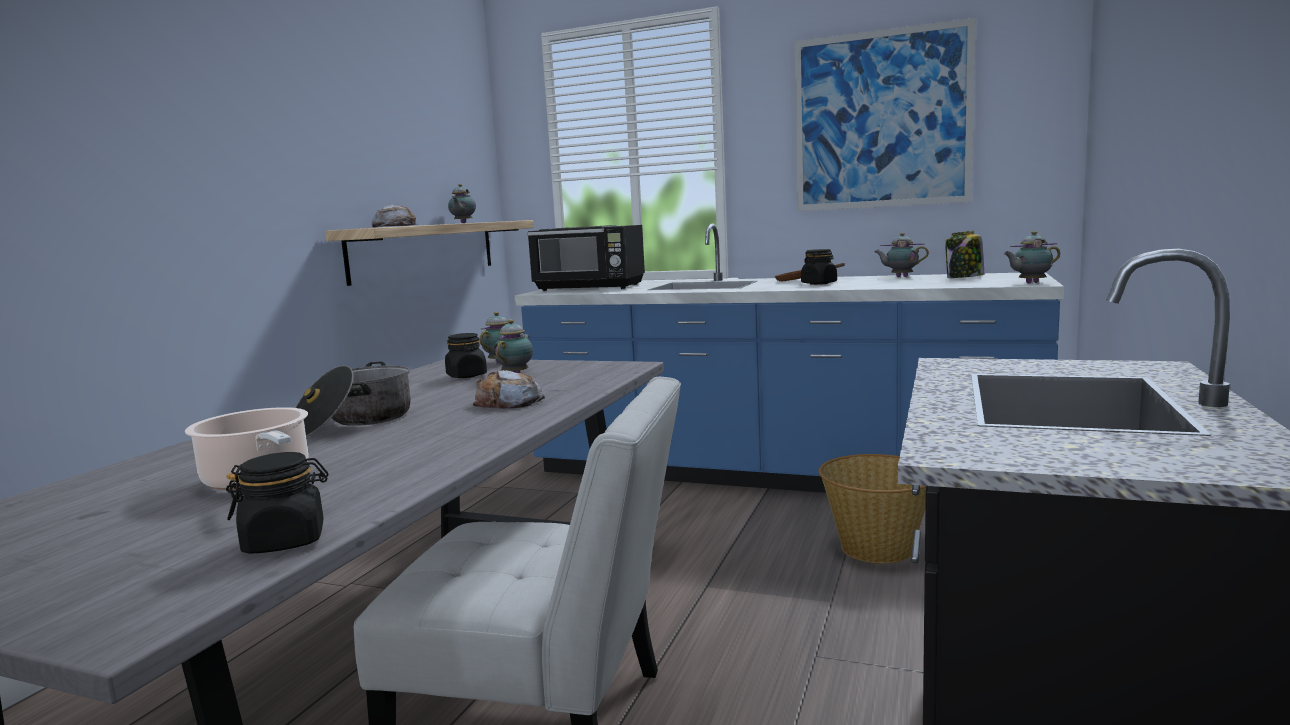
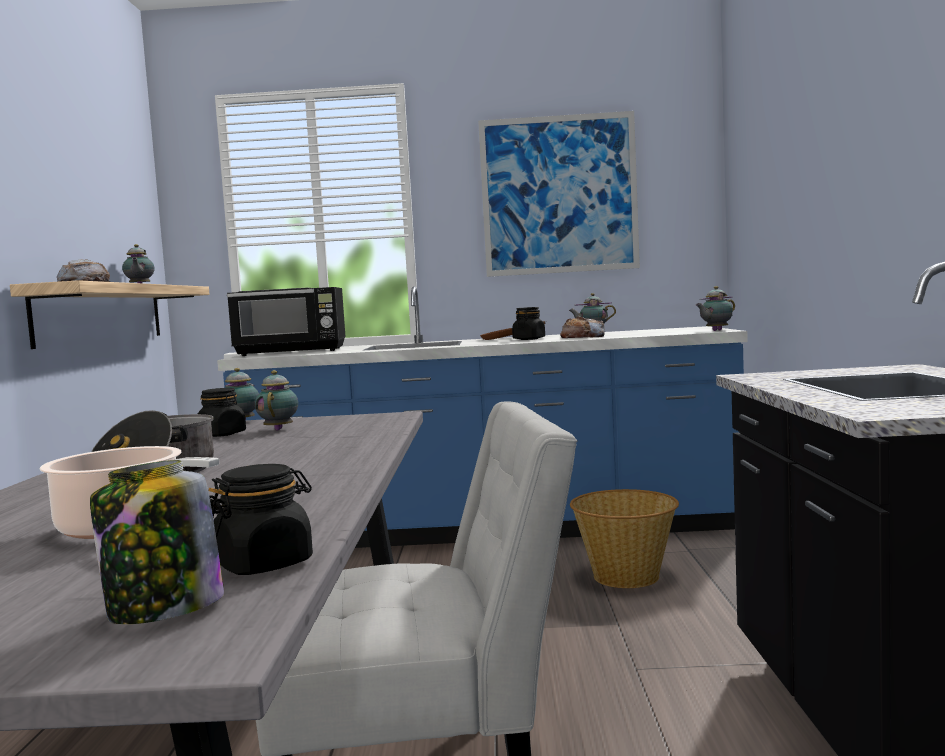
camera: 20 degrees left, 5 degrees down
(509, 402) = (313, 448): bread -> bread (583, 337)
(964, 277) = (651, 331): jar -> jar (163, 610)

